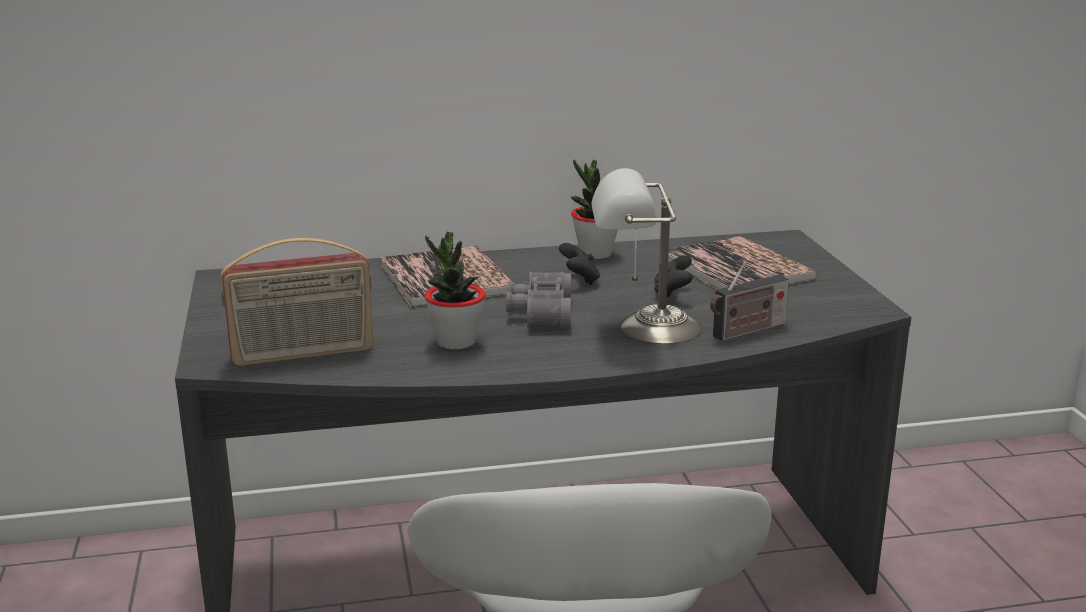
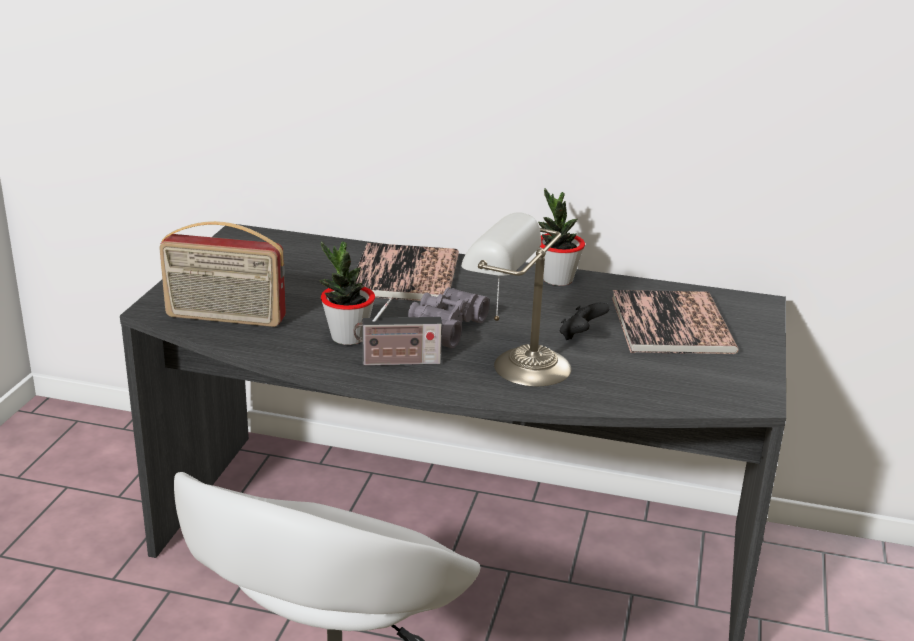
camera: 25 degrees right, 5 degrees up
(579, 280) = (515, 302): black game controller -> none
(746, 331) = (604, 391): radio -> radio (397, 362)

